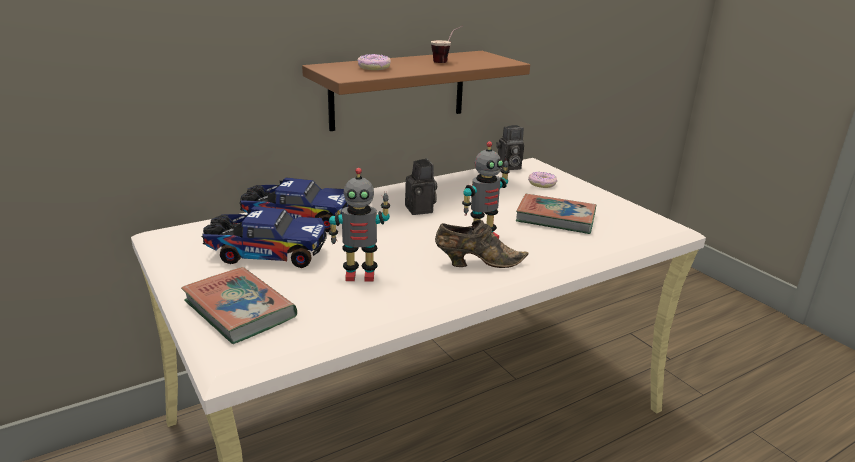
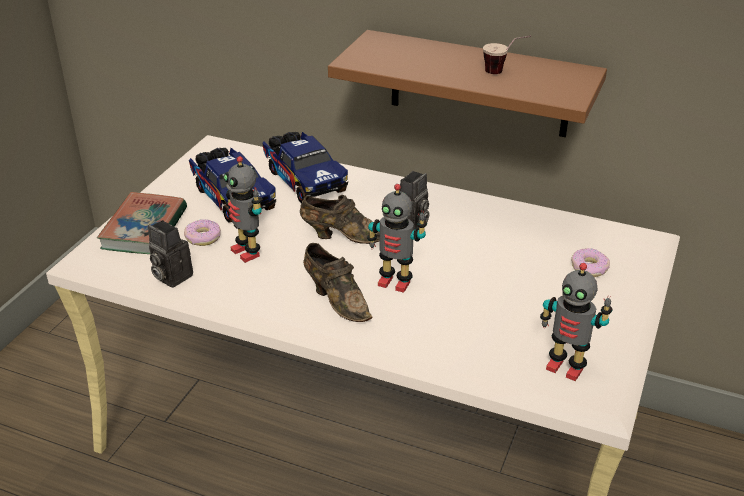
camera: 55 degrees right, 10 degrees up
(374, 68) = (409, 56): donut -> donut (203, 237)
(397, 234) = (342, 236): none -> brown shoe
(508, 167) = (604, 229): camera -> camera (170, 276)
(555, 218) = (503, 309): book -> none
(633, 224) = (565, 367): none -> toy robot

